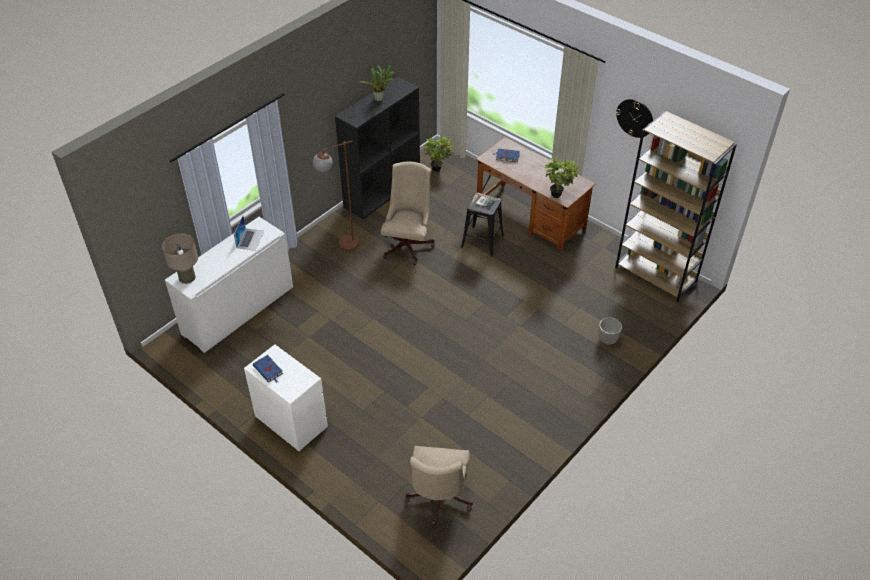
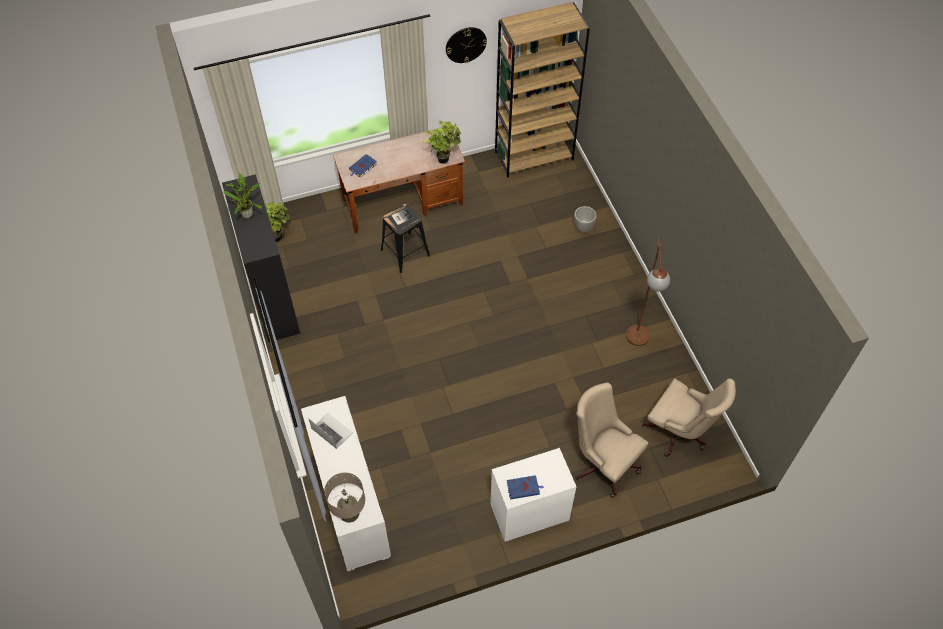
camera: 60 degrees left, 10 degrees up
(342, 246) = (325, 369): brown floor lamp -> brown floor lamp (638, 343)
(408, 244) = (365, 312): beige office chair -> beige office chair (602, 462)

